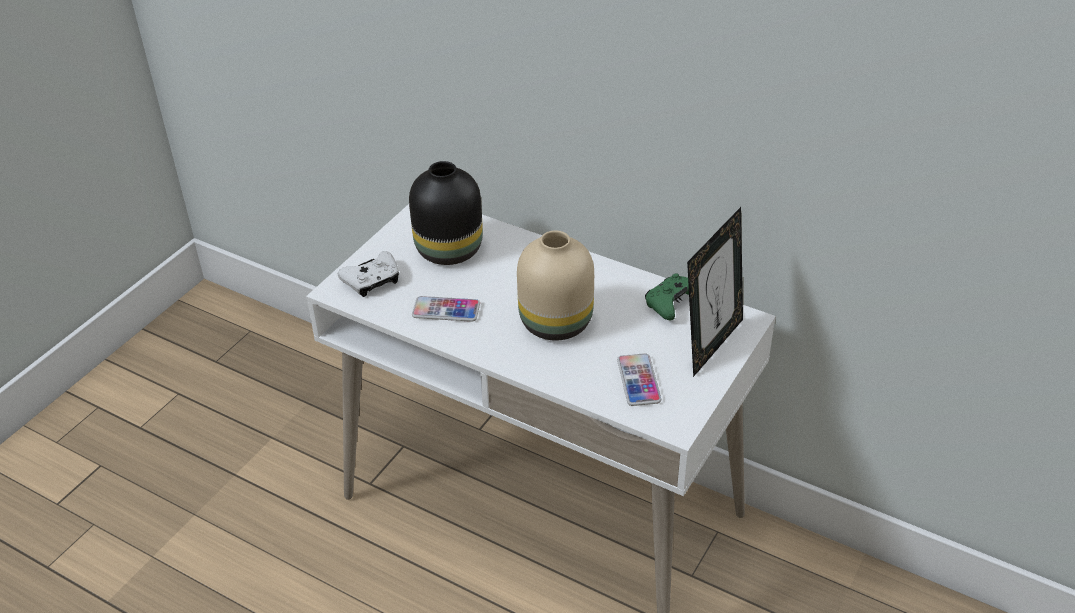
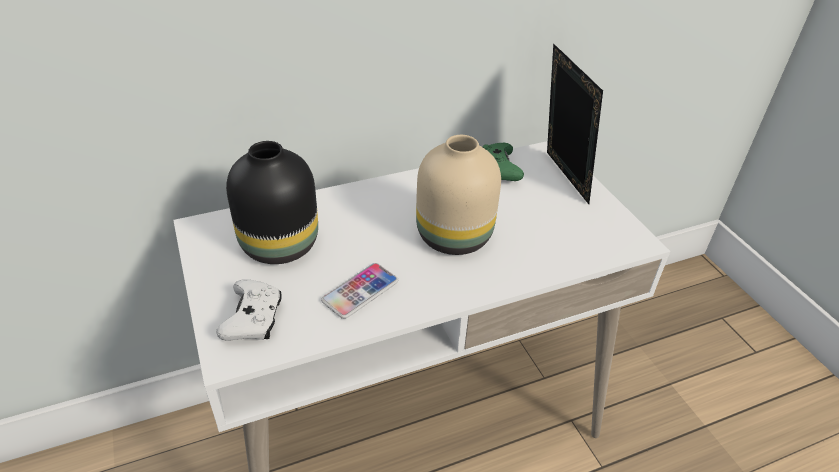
camera: 55 degrees left, 0 degrees up
(638, 380) = (569, 232): phone -> none

